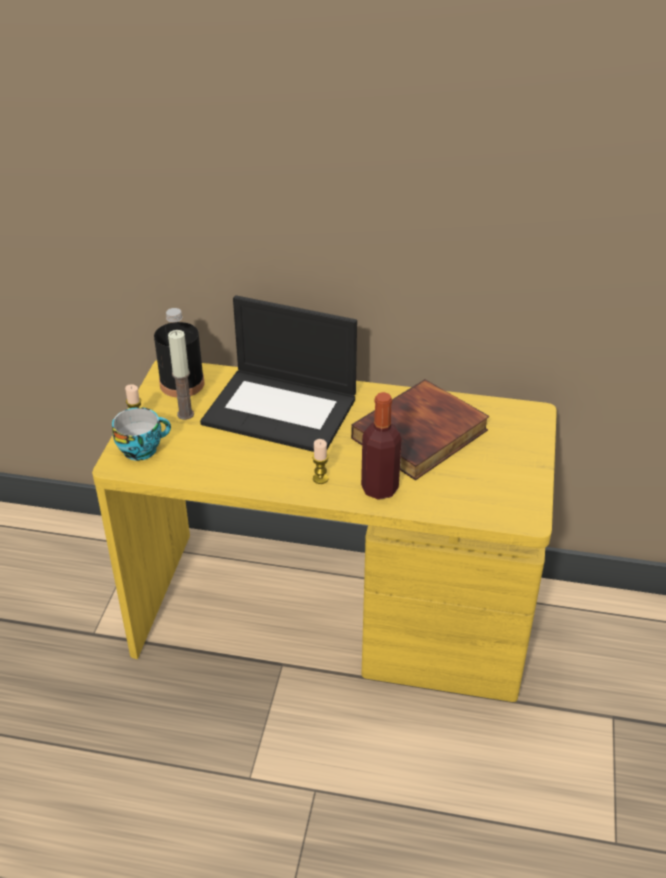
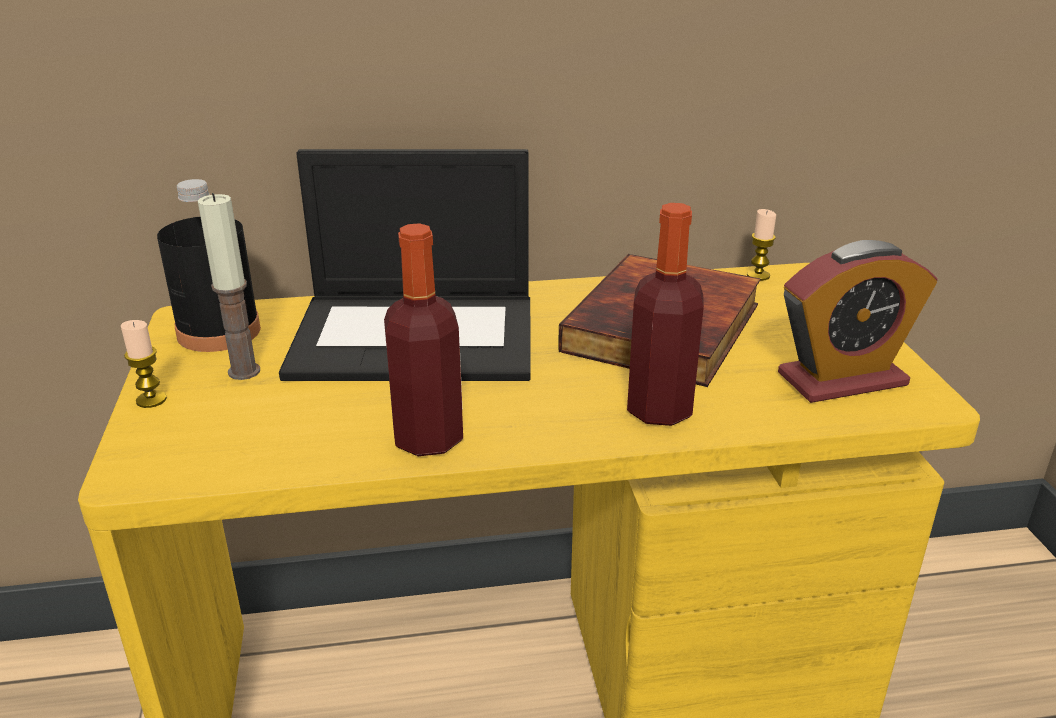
camera: 20 degrees left, 10 degrees down
(142, 448) = (177, 438): cup -> none
(256, 477) = (428, 439): none -> bottle
(320, 478) = (547, 417): candle -> candle (758, 276)
(493, 493) = (842, 379): none -> alarm clock

